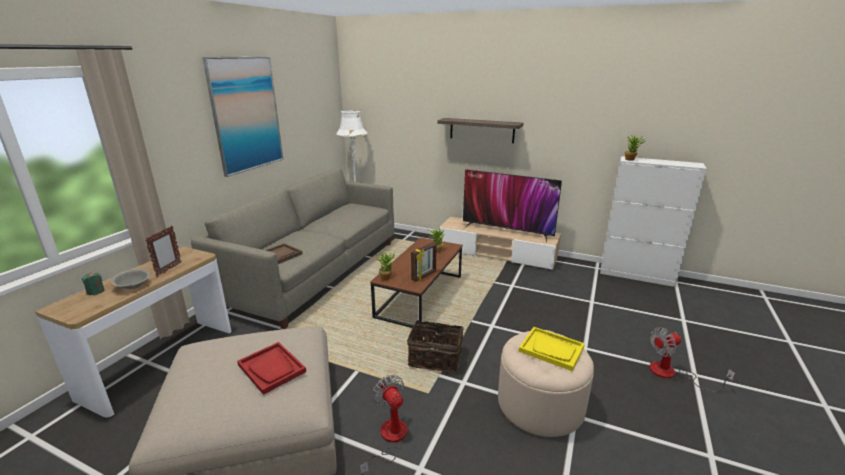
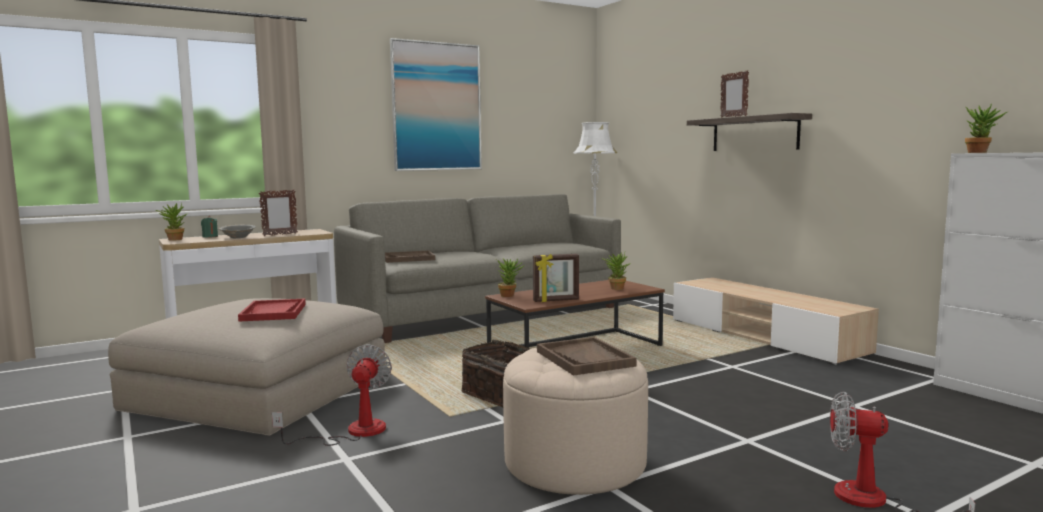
camera: 35 degrees right, 15 degrees down
(61, 308) = (174, 239): none -> potted plant
(474, 121) = (733, 116): none -> picture frame
(507, 231) = (778, 296): television -> none
(551, 349) = (585, 359): yellow tray -> brown tray

